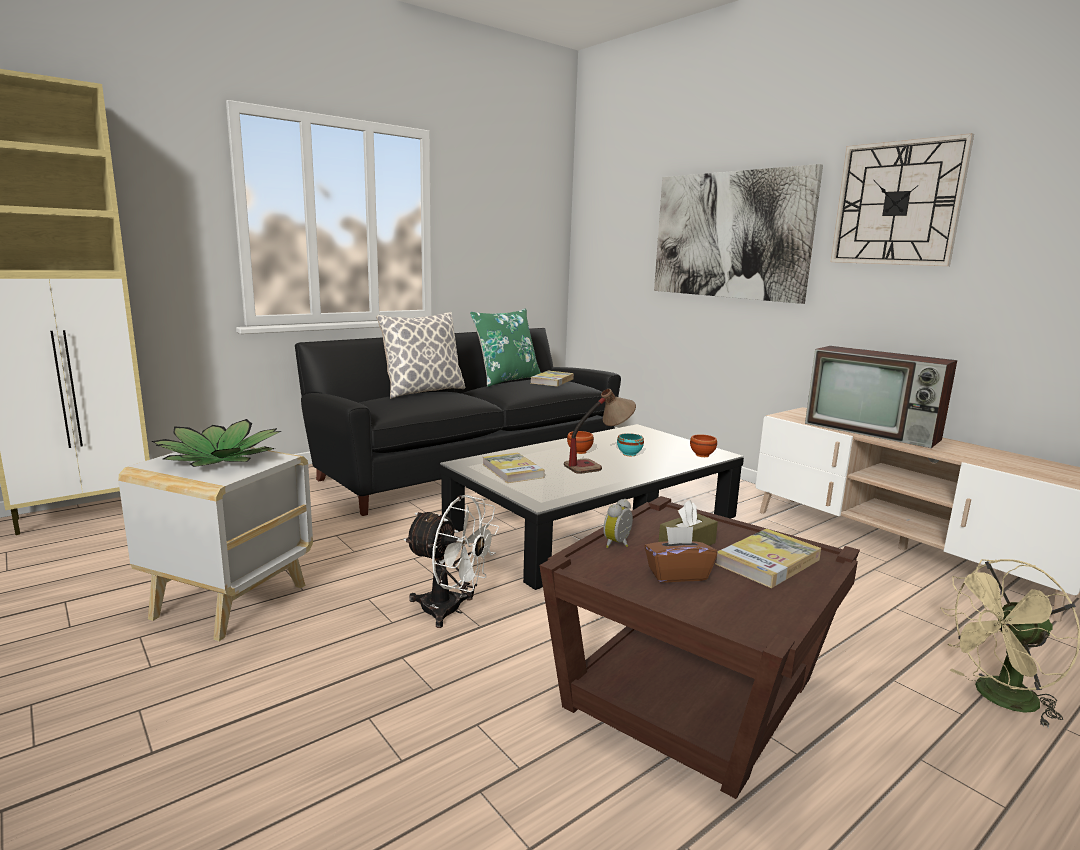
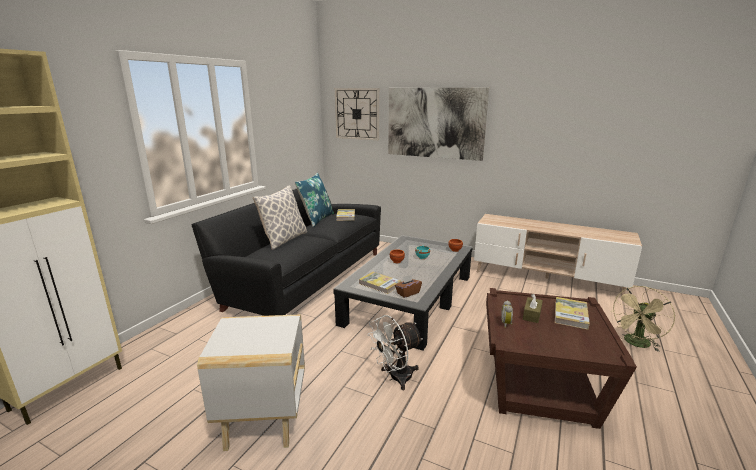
camera: 25 degrees left, 5 degrees up
(220, 458) = (252, 331): potted plant -> none
(450, 611) = (395, 378): white fan -> white fan turned 150 degrees clockwise
(506, 380) = (316, 219): green pillow -> blue pillow
(598, 465) = (417, 269): table lamp -> none
(677, 574) = (549, 334): brown tissue box -> brown tissue box (407, 293)
(874, 432) = (531, 225): television -> none
(897, 203) = (530, 110): wall clock -> wall clock (357, 114)

